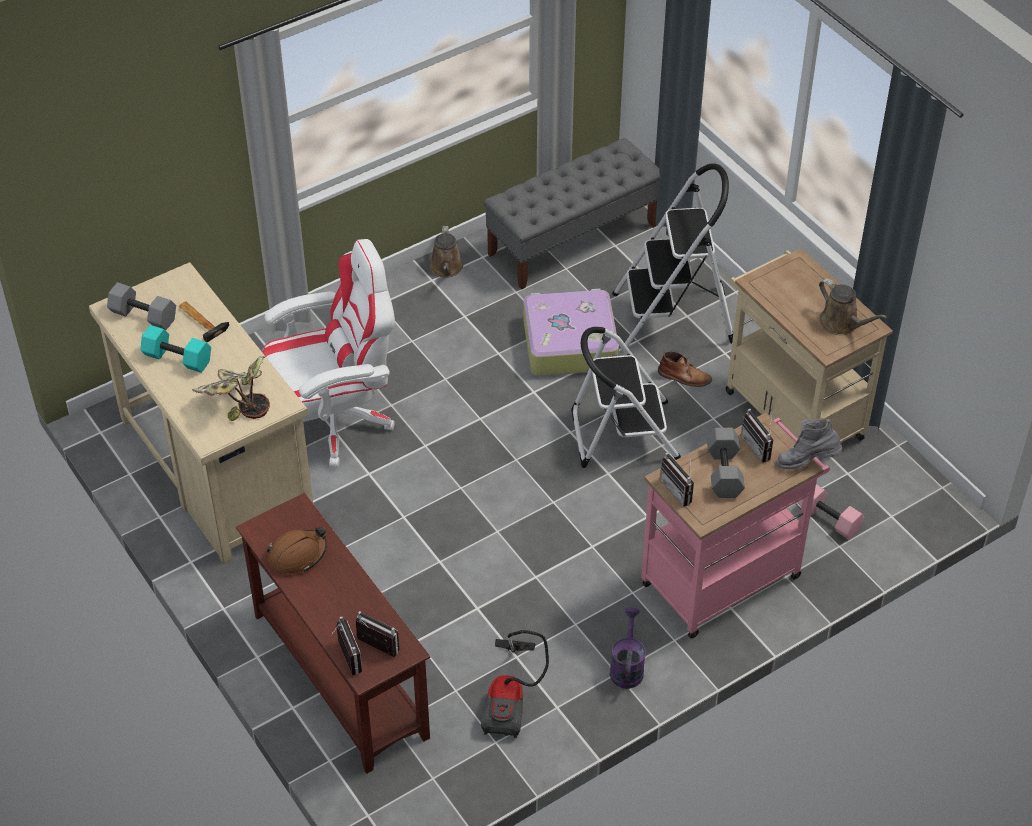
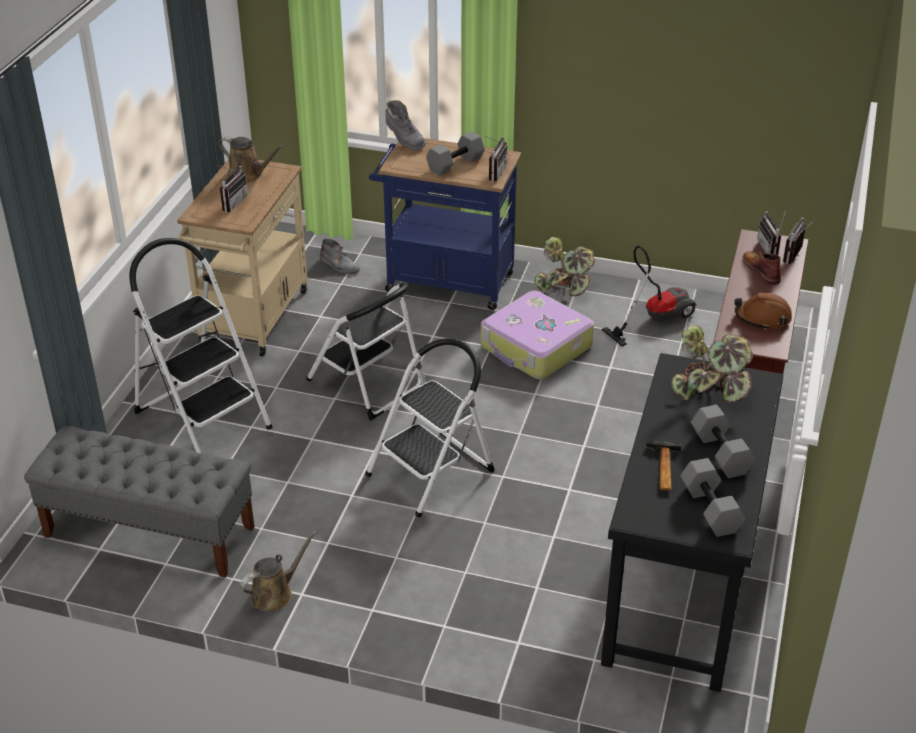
camera: 130 degrees left, 10 degrees down
(178, 358) = (719, 453): turquoise dumbbell -> grey dumbbell
(214, 468) = (682, 584): beige desk -> black desk
(333, 420) = (542, 546): white office chair -> none
(473, 410) = (434, 472): none -> step ladder
(569, 343) = (294, 462): suitcase -> suitcase (536, 348)
(626, 666) = (565, 287): purple watering can -> potted plant
(684, 377) = (268, 383): brown boot -> brown boot (761, 270)
(725, 579) = (445, 282): pink cart -> blue cart
(760, 446) = (414, 160): radio -> radio (231, 202)
(830, 519) = (339, 265): pink dumbbell -> grey boot
(842, 323) = (248, 174): brown watering can -> brown watering can turned 105 degrees clockwise

